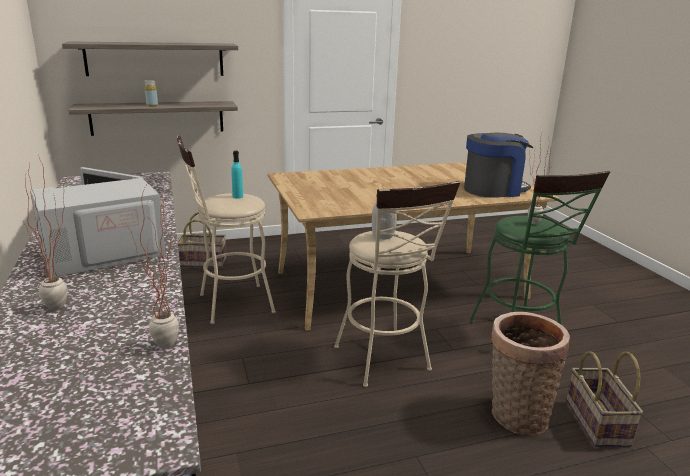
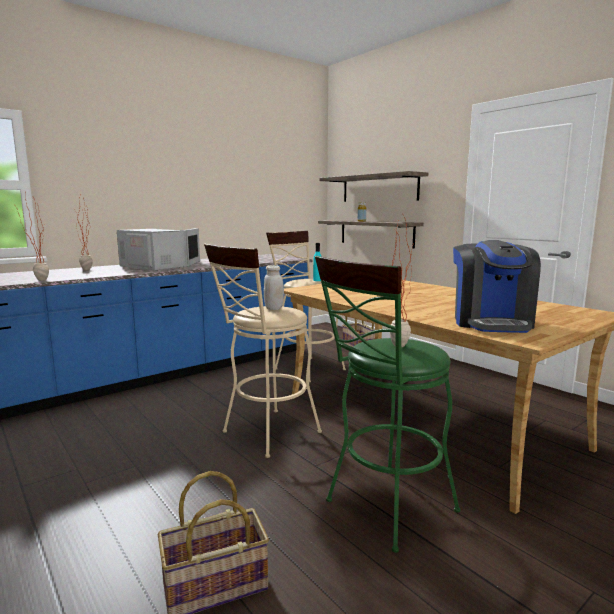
camera: 70 degrees right, 10 degrees down
(493, 189) = (491, 322): coffee machine -> coffee machine turned 45 degrees clockwise
(515, 414) = (210, 515): basket -> none

